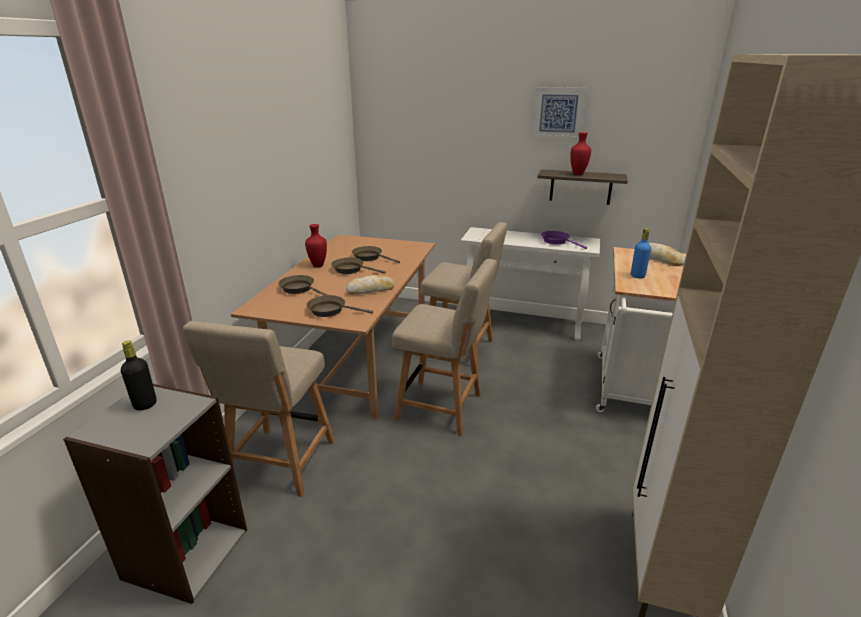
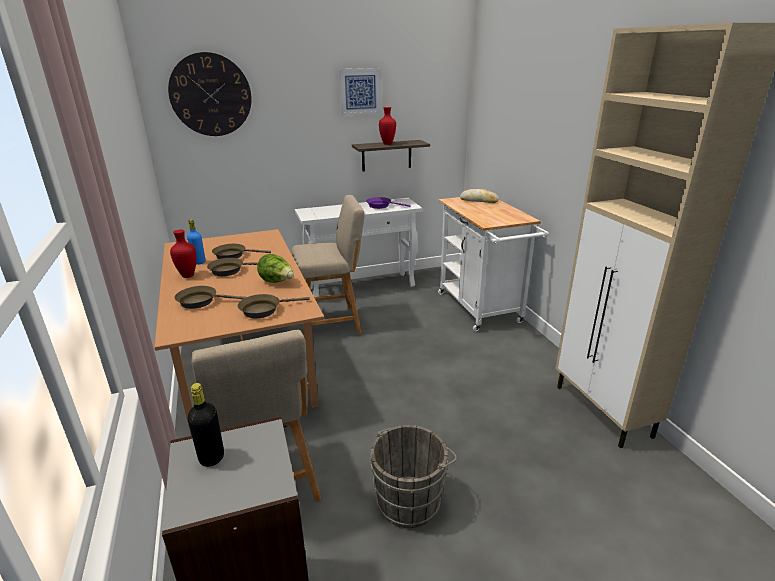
camera: 35 degrees left, 0 degrees up
(366, 537) = (411, 499): none -> grey bucket
(371, 290) = (277, 282): bread -> lettuce
(409, 106) = (211, 95): none -> wall clock
(443, 408) = (366, 373): beige chair -> none
(637, 276) = (482, 215): blue bottle -> blue bottle (199, 262)

